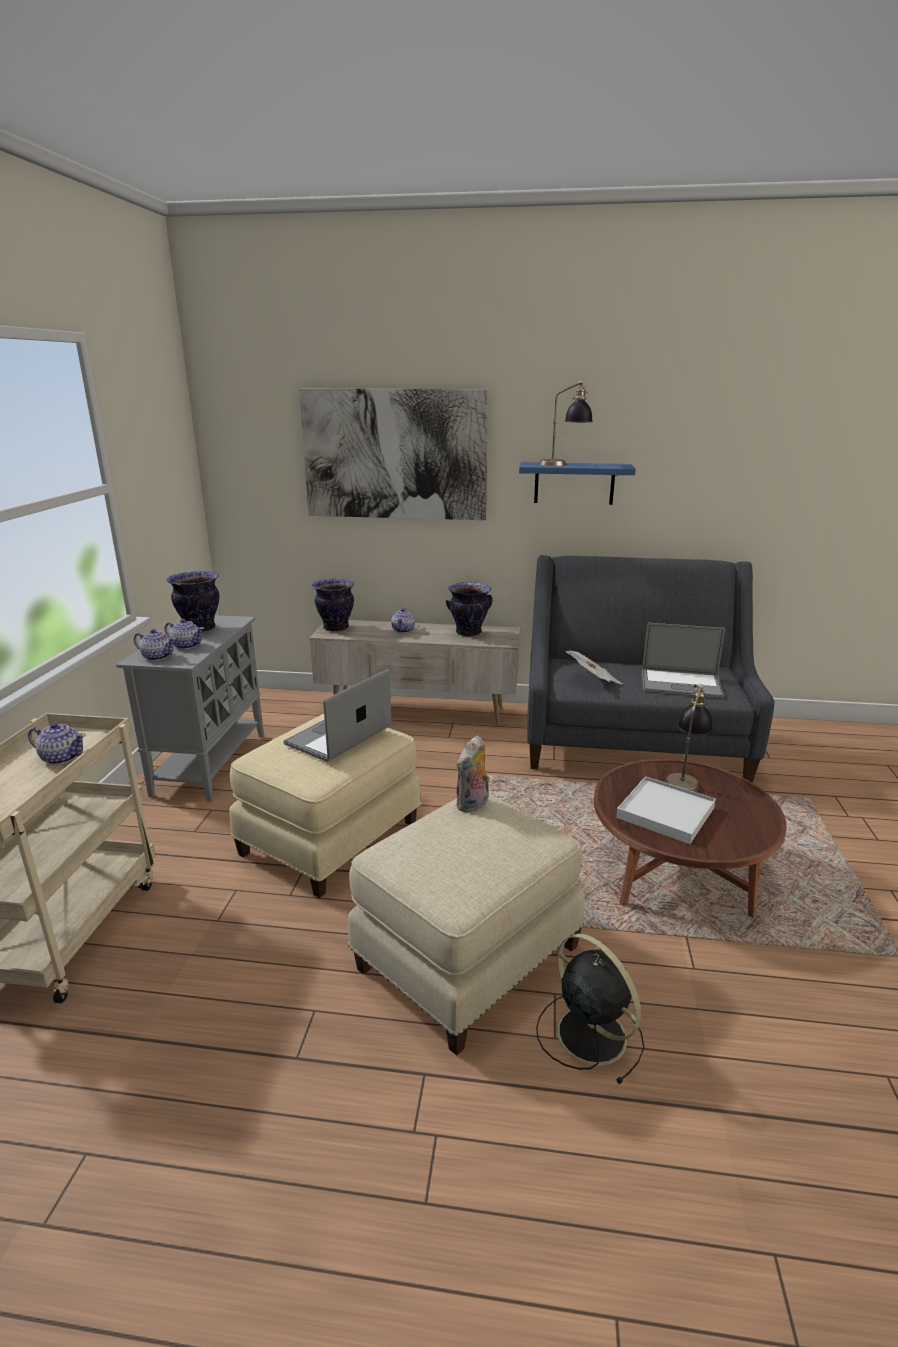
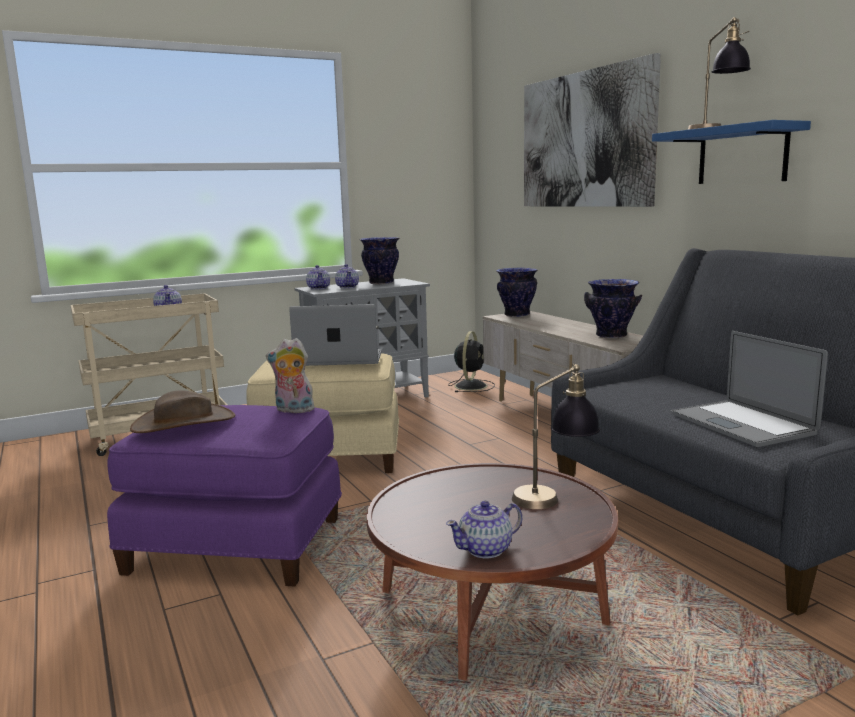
camera: 55 degrees right, 10 degrees down
(403, 630) = (562, 325): teapot -> teapot (486, 549)
(460, 868) = (184, 423): none -> brown hat
(466, 955) = (237, 544): beige ottoman -> purple ottoman
(588, 1032) = (180, 623): black fan -> black fan (471, 386)
(593, 681) = (640, 394): newspaper -> none
(665, 813) = (456, 503): white tray -> none

